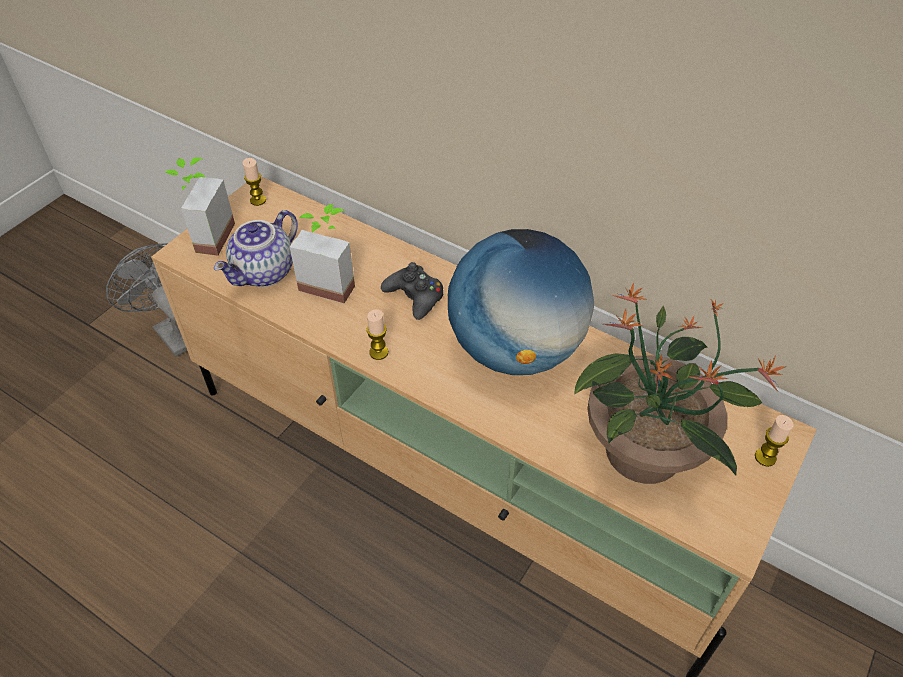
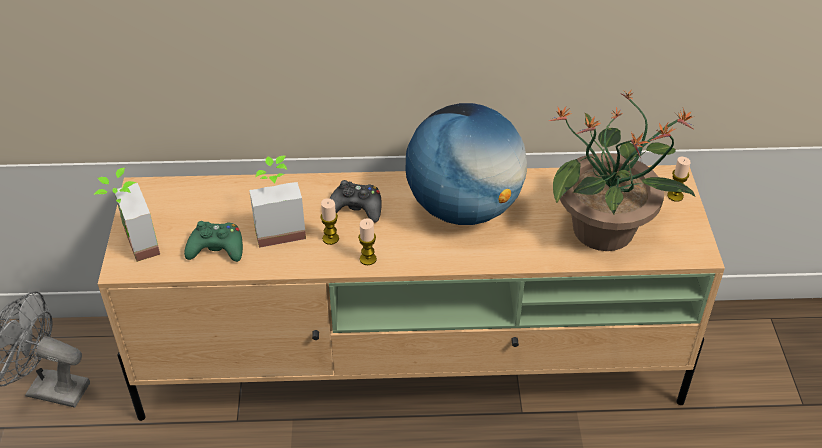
camera: 35 degrees left, 5 degrees down
(258, 200) = (149, 197): candle -> candle (330, 238)
(265, 273) = (216, 248): teapot -> green game controller

